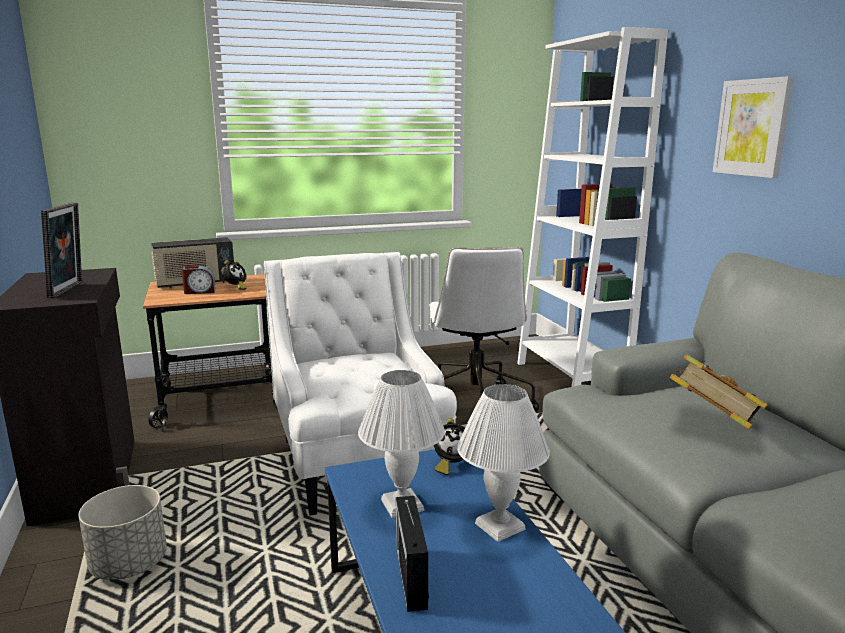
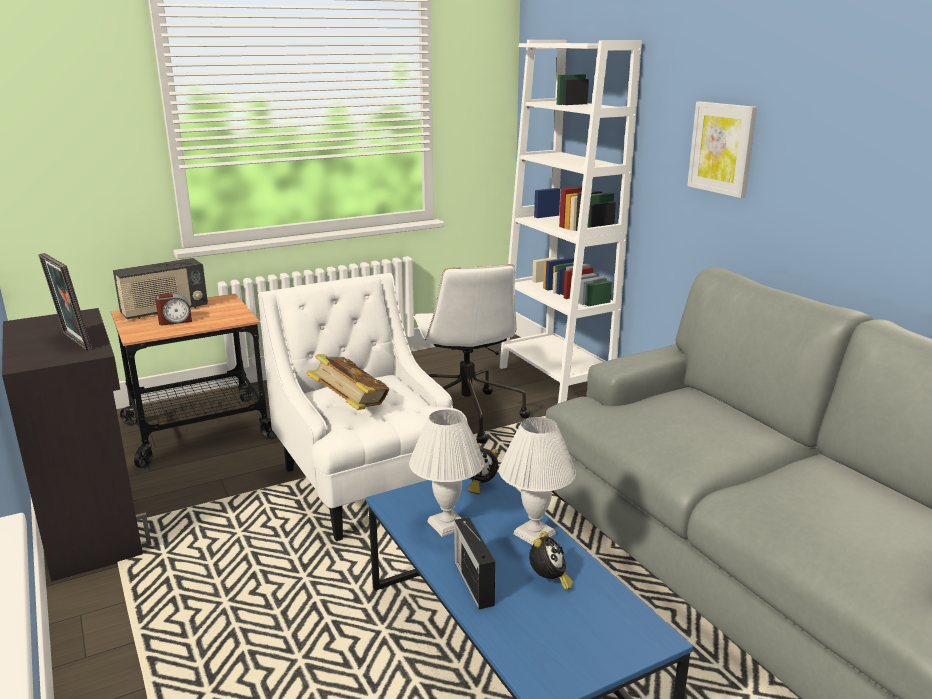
camera: 10 degrees left, 5 degrees up
(69, 290) = (73, 342): picture frame -> picture frame turned 150 degrees clockwise
(129, 564) = (175, 605): grey planter -> none
(236, 288) = (213, 314): alarm clock -> alarm clock (549, 581)
(712, 425) = (697, 429): book -> book (350, 407)

